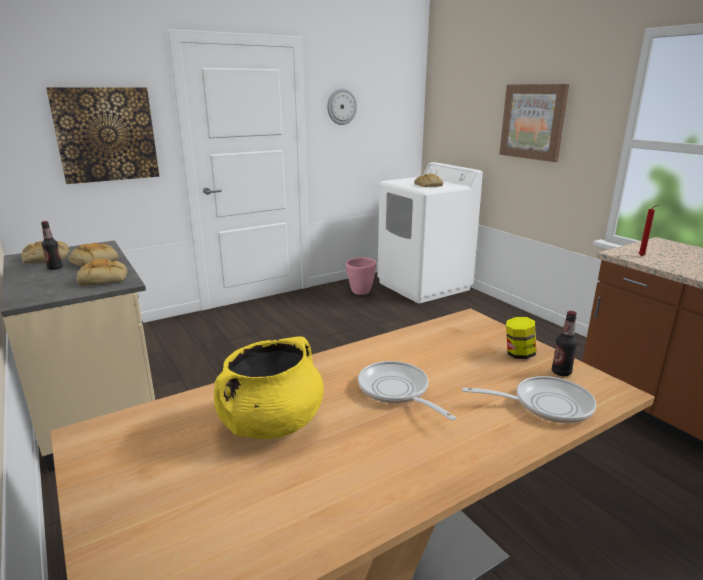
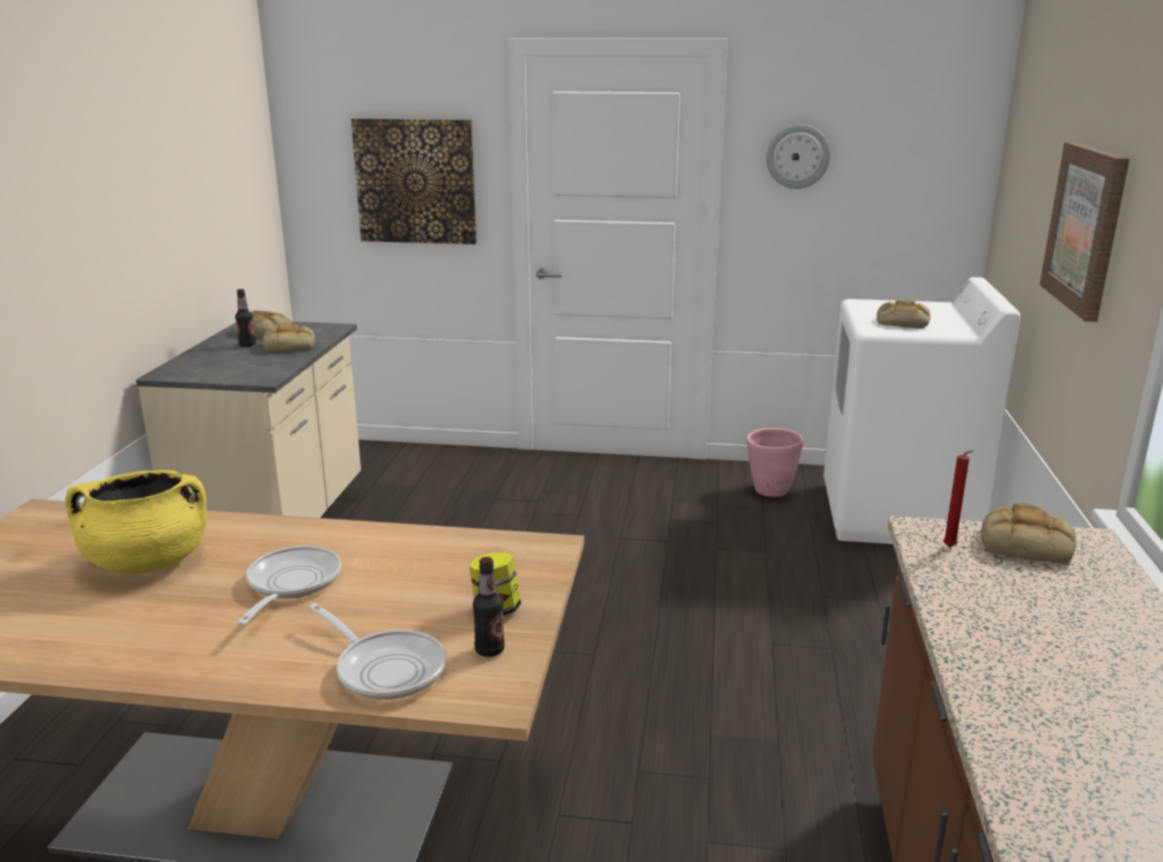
camera: 40 degrees right, 0 degrees up
(104, 278) = (258, 368): bread -> bread (1027, 544)

